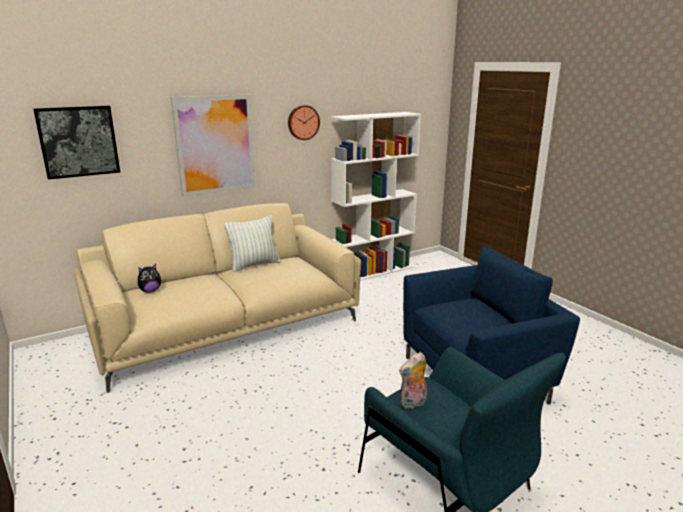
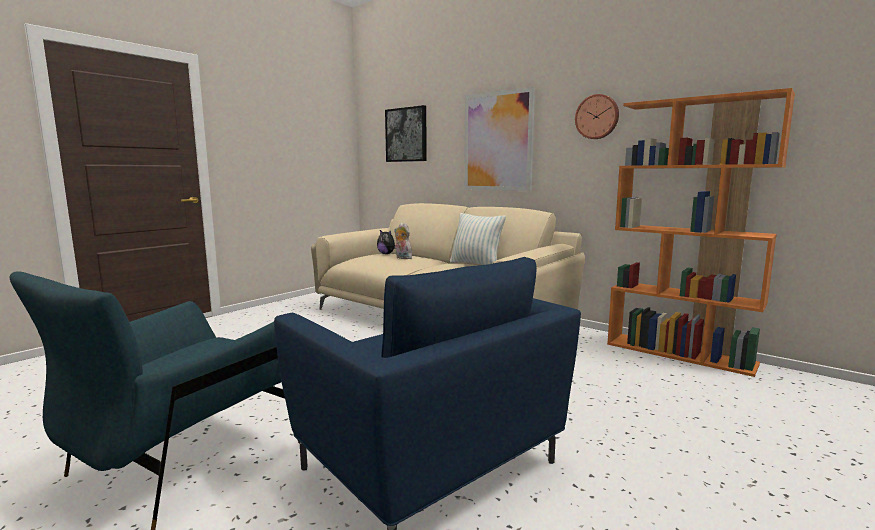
camera: 70 degrees right, 10 degrees down
(373, 271) = (680, 353): white bookcase -> orange bookcase
(413, 403) = (202, 344): plush toy -> plush toy (402, 258)

